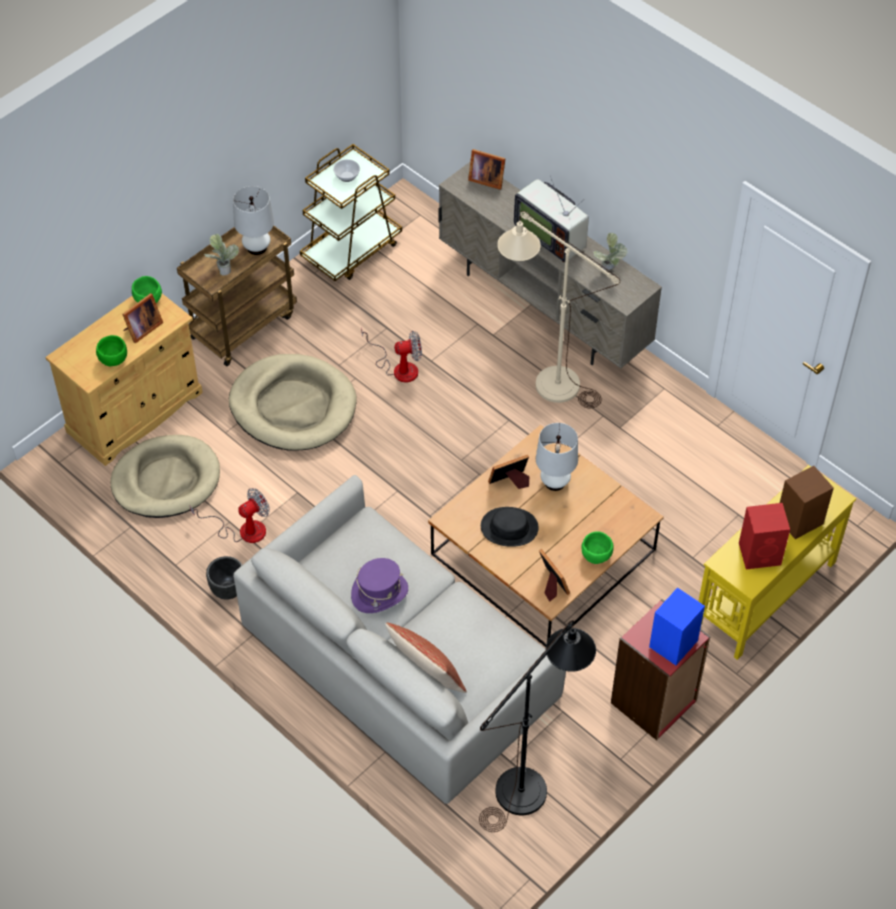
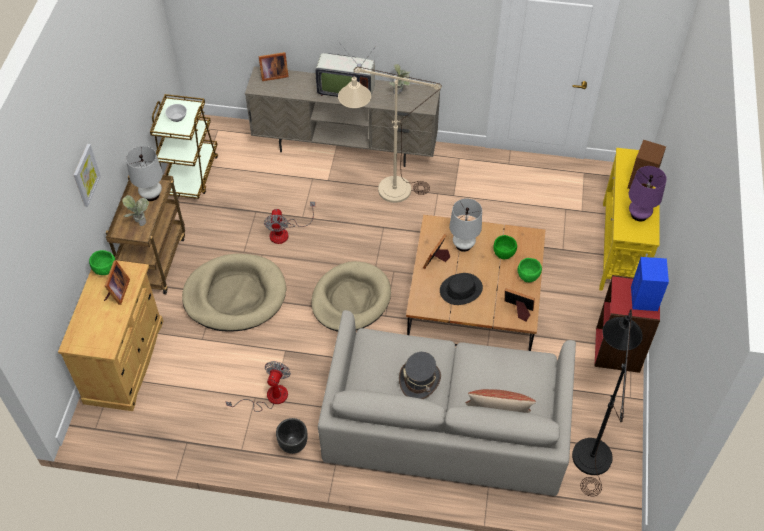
camera: 35 degrees left, 0 degrees up
(114, 359) = (114, 324): green bowl -> green bowl (504, 253)
(166, 480) = (186, 395): beige dog bed -> beige dog bed (351, 299)
(170, 189) = (85, 175): none -> picture
(379, 593) = (419, 380): purple hat -> grey hat
(398, 367) = (285, 232): fan -> fan turned 135 degrees clockwise
(760, 554) = (639, 215): red speaker -> purple table lamp

